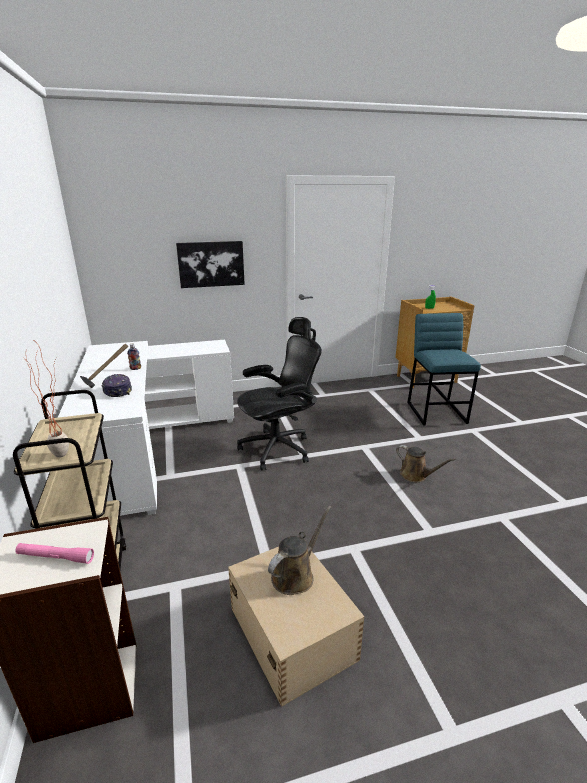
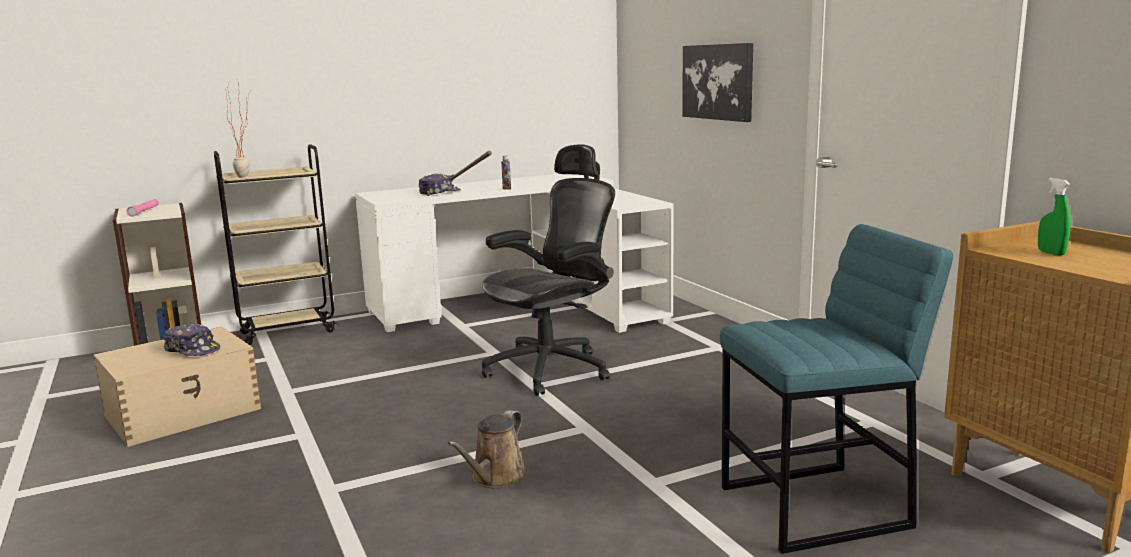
camera: 80 degrees right, 10 degrees down
(279, 448) = (552, 368): office chair -> office chair turned 90 degrees counterclockwise
(295, 575) = (193, 350): brown watering can -> cap

